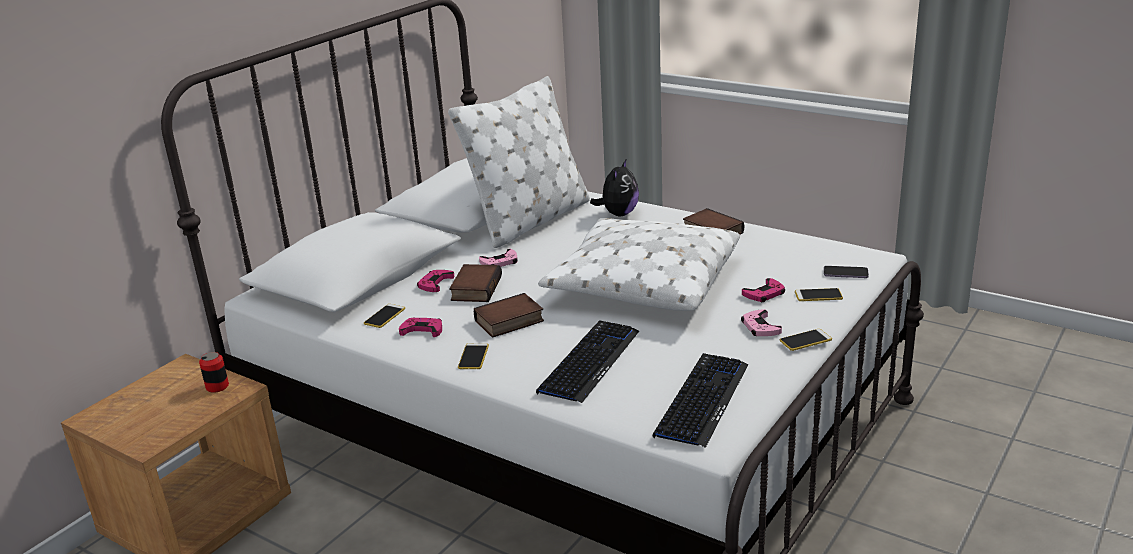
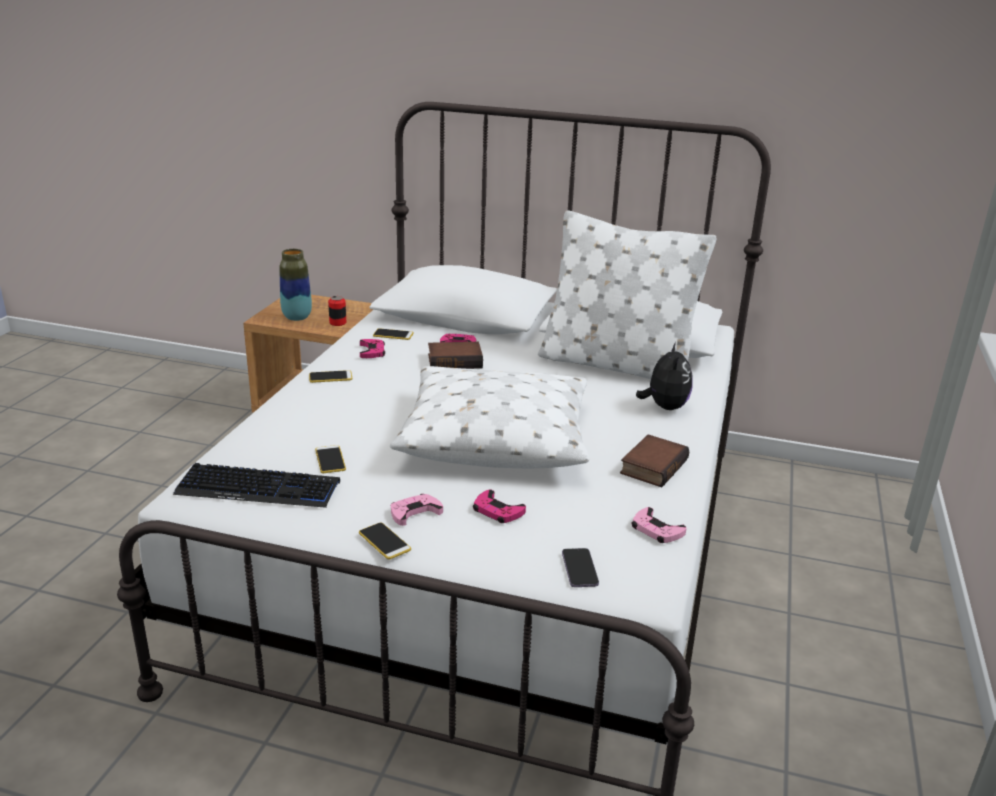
camera: 70 degrees right, 0 degrees up
(168, 417) = (297, 317): none -> vase
(500, 262) = (512, 364): pink game controller -> pink game controller (656, 530)
(509, 322) = (395, 383): book -> none
(589, 362) = (326, 427): keyboard -> none
(618, 214) = (664, 407): plush toy -> plush toy turned 90 degrees counterclockwise
(818, 295) = (507, 549): phone -> phone (330, 460)

